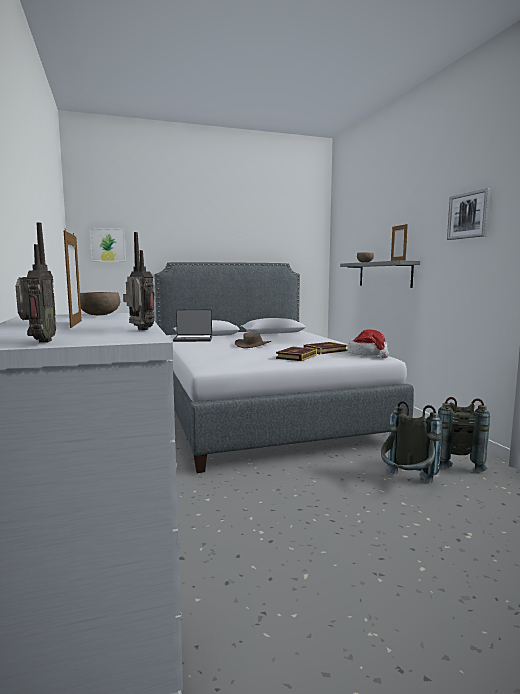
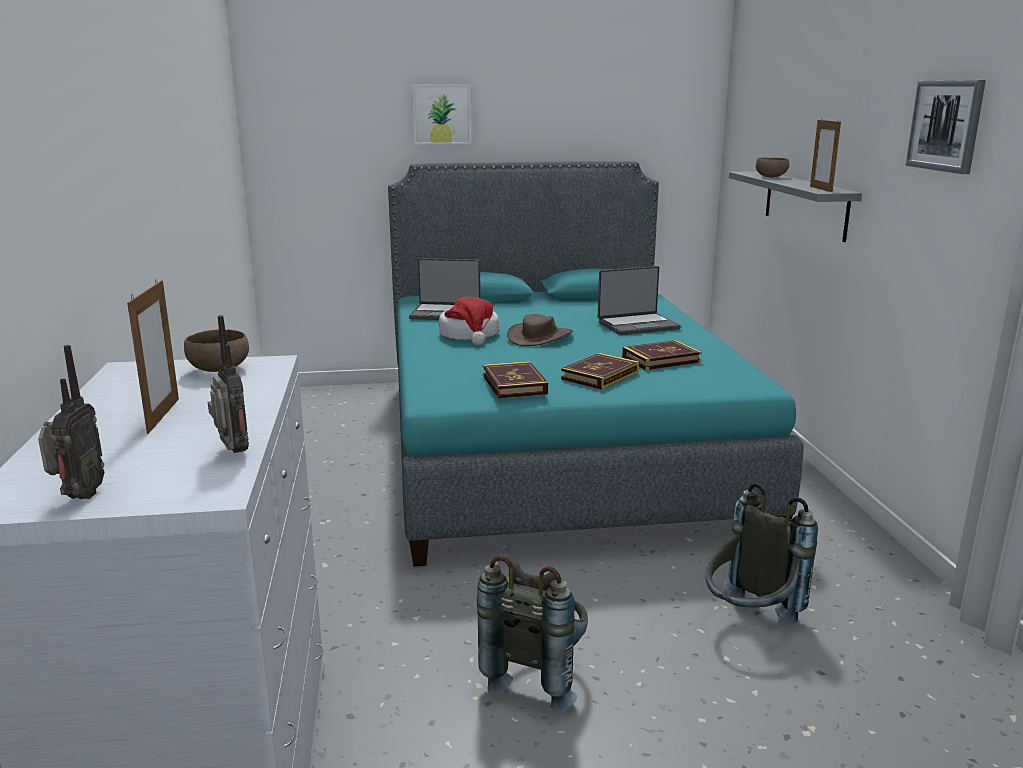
camera: 10 degrees right, 10 degrees up
(108, 245) = (307, 133): picture -> picture (441, 114)
(251, 360) = (514, 384): none -> book
(259, 412) = (554, 447): grey bed -> turquoise bed
(303, 340) = (637, 325): none -> laptop
(368, 354) = (733, 375): hat -> hat (470, 335)
(456, 462) = (859, 585): grey backpack -> grey backpack (537, 674)

